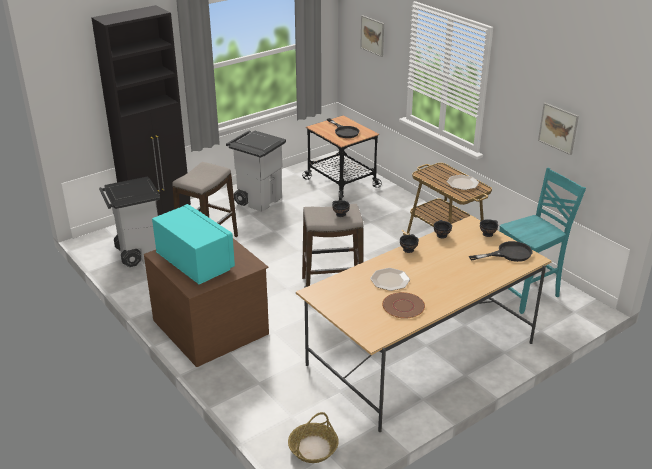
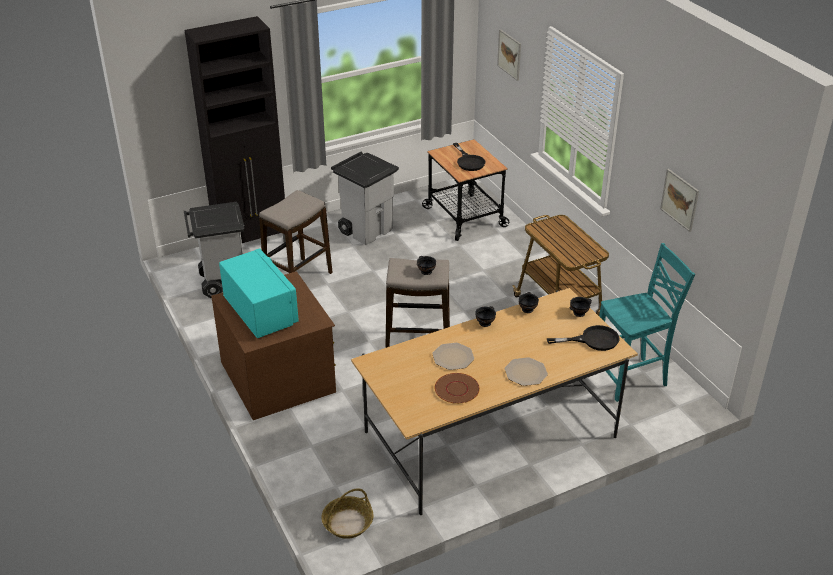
camera: 10 degrees right, 5 degrees up
(462, 183) = (577, 244): plate -> plate (525, 372)

